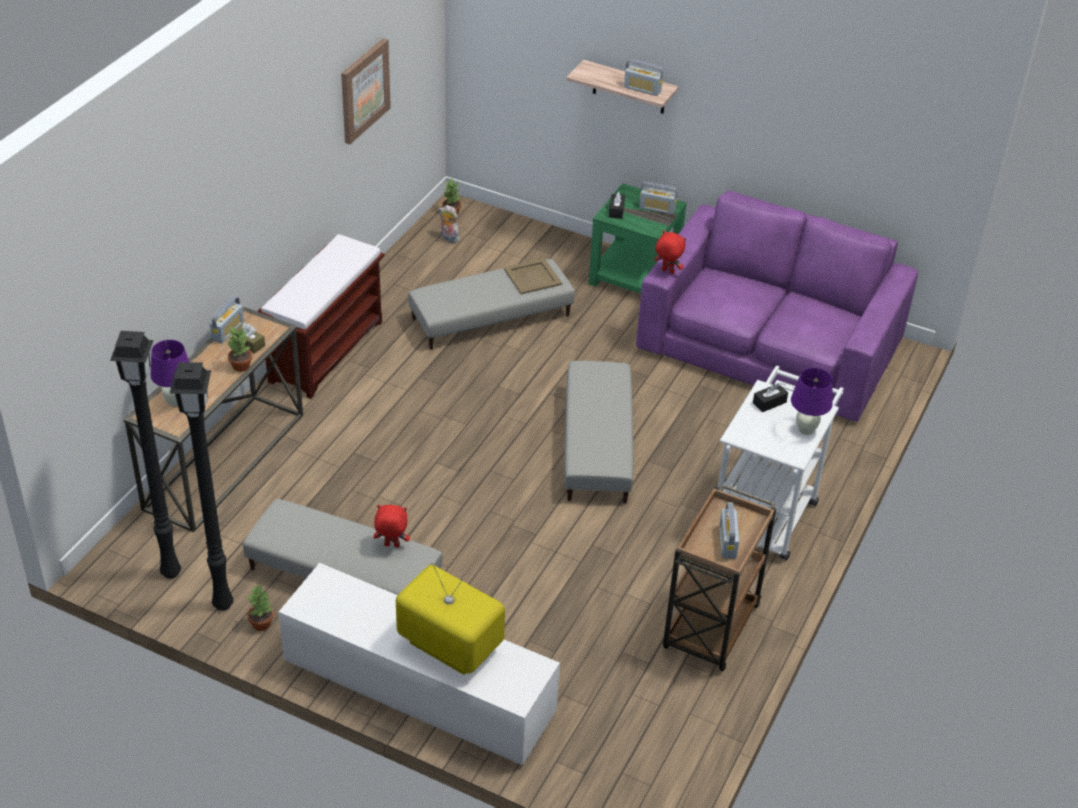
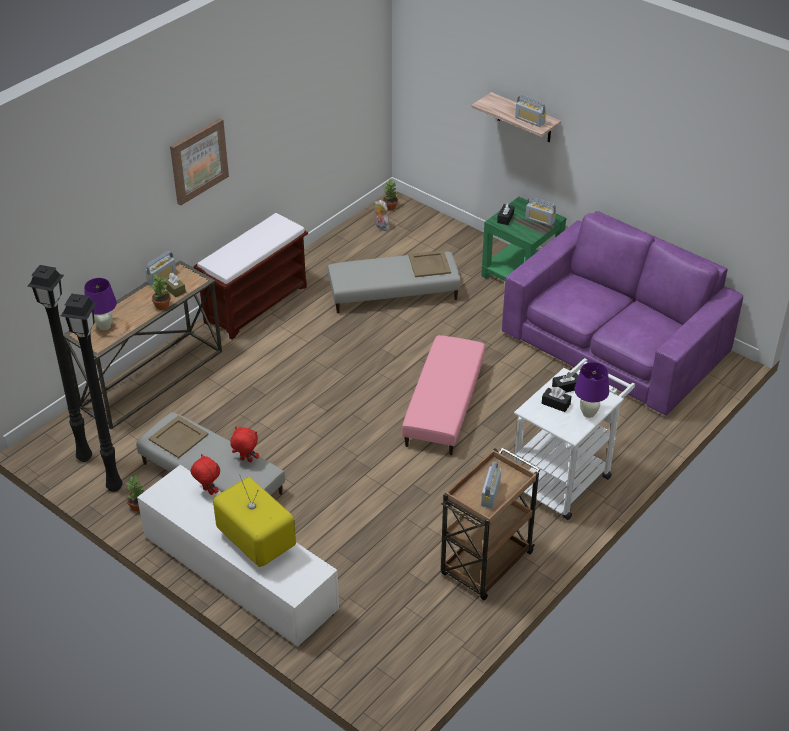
camera: 15 degrees right, 0 degrees up
(295, 529) = (178, 437): none -> beige tray
(364, 90) = (306, 100): picture -> picture (198, 160)
(597, 444) = (444, 405): grey ottoman -> pink ottoman
(667, 271) = (528, 272): red plush toy -> red plush toy (207, 491)
(764, 423) = (556, 404): none -> black tissue box

